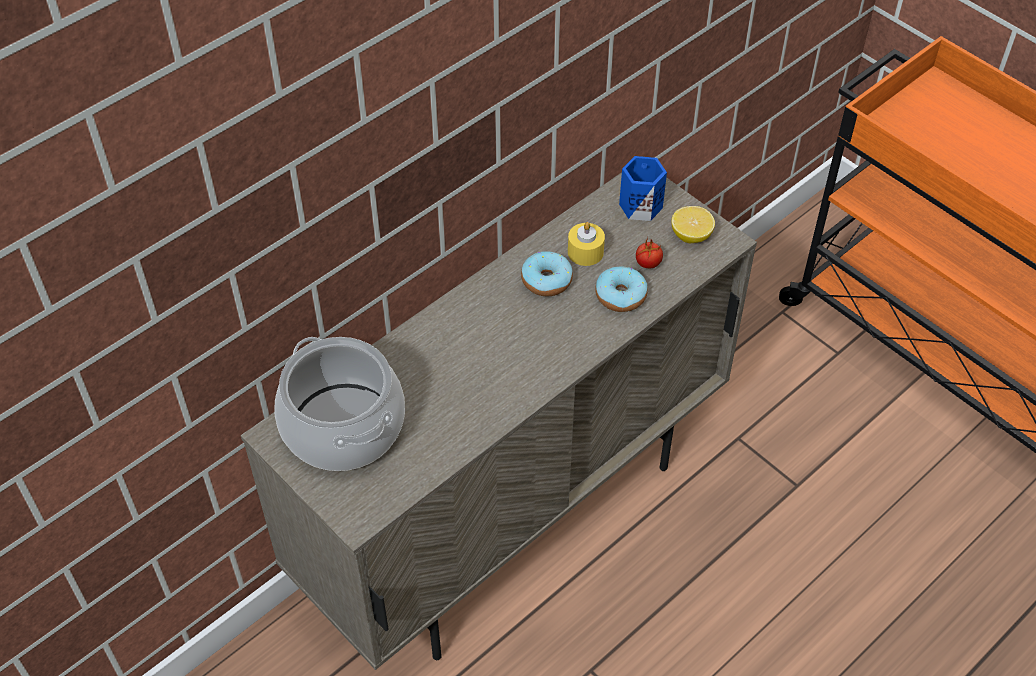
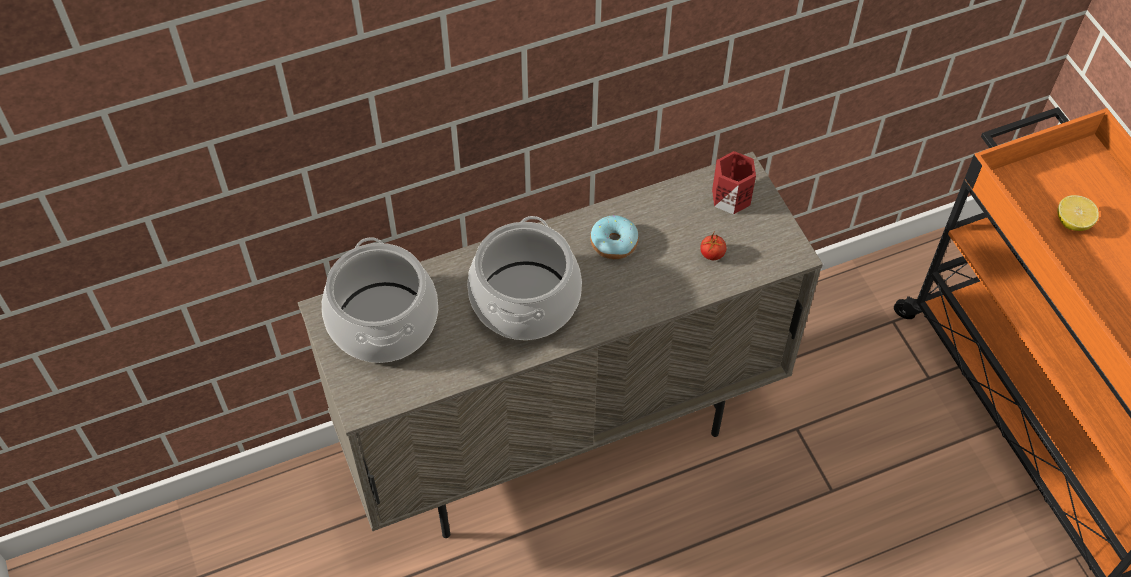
camera: 20 degrees right, 5 degrees up
(483, 361) = (526, 300): none -> cooking pot
(585, 252) = (660, 226): yellow candle -> none
(620, 296) = (673, 277): donut -> none
(639, 204) = (730, 195): blue mug -> red mug
(691, 235) = (764, 239): lemon -> lemon (1072, 222)

